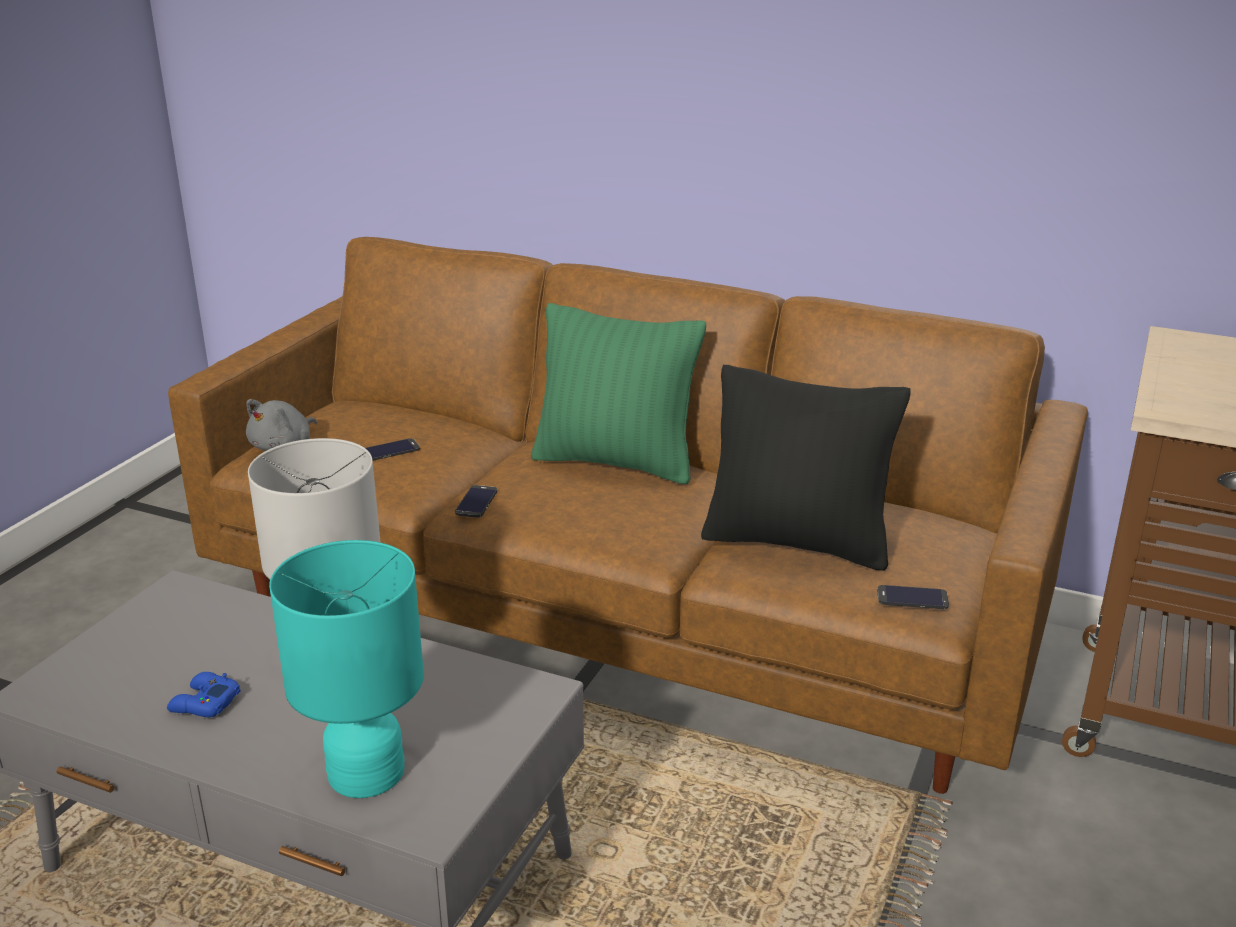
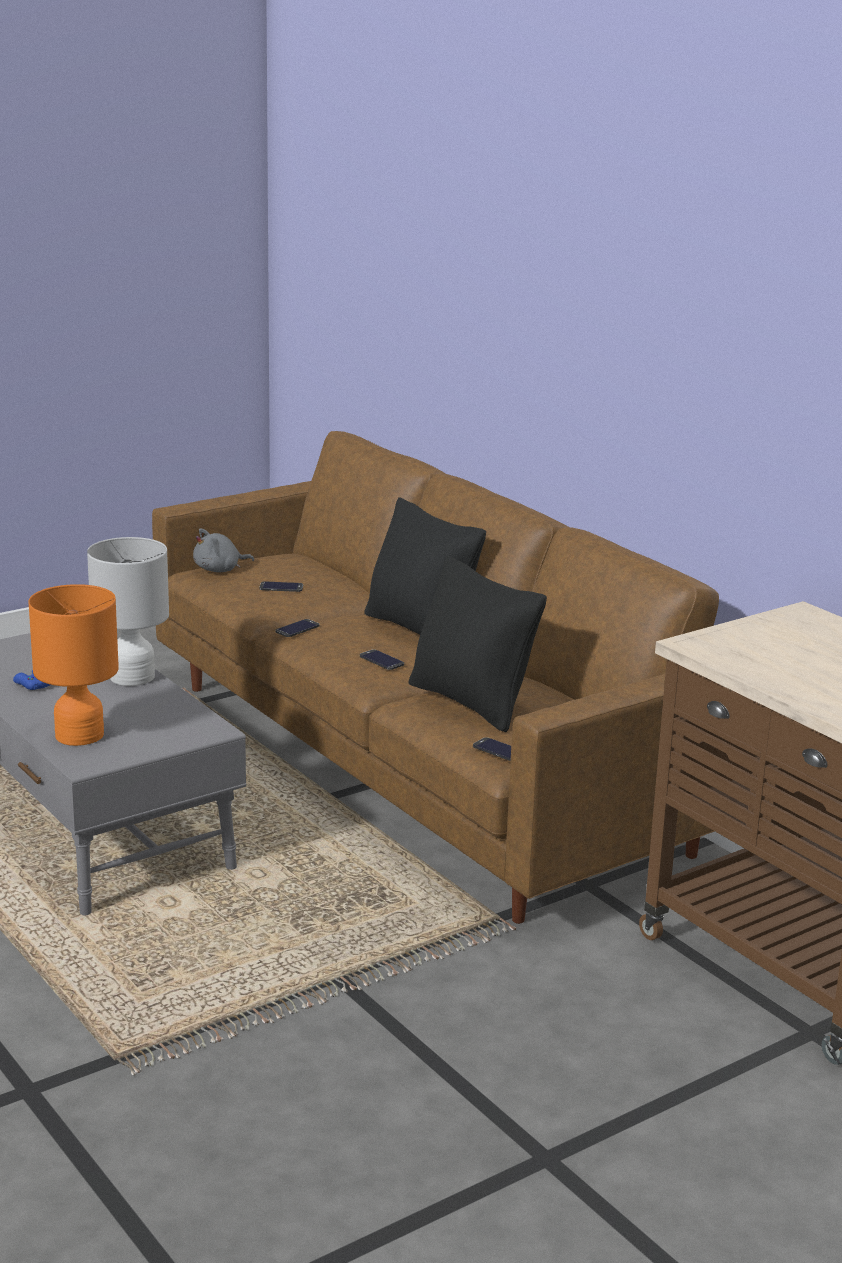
camera: 30 degrees right, 5 degrees down
(364, 773) = (78, 735): turquoise table lamp -> orange table lamp
(616, 462) = (420, 630): green pillow -> black pillow
(629, 516) = (381, 660): none -> phone

